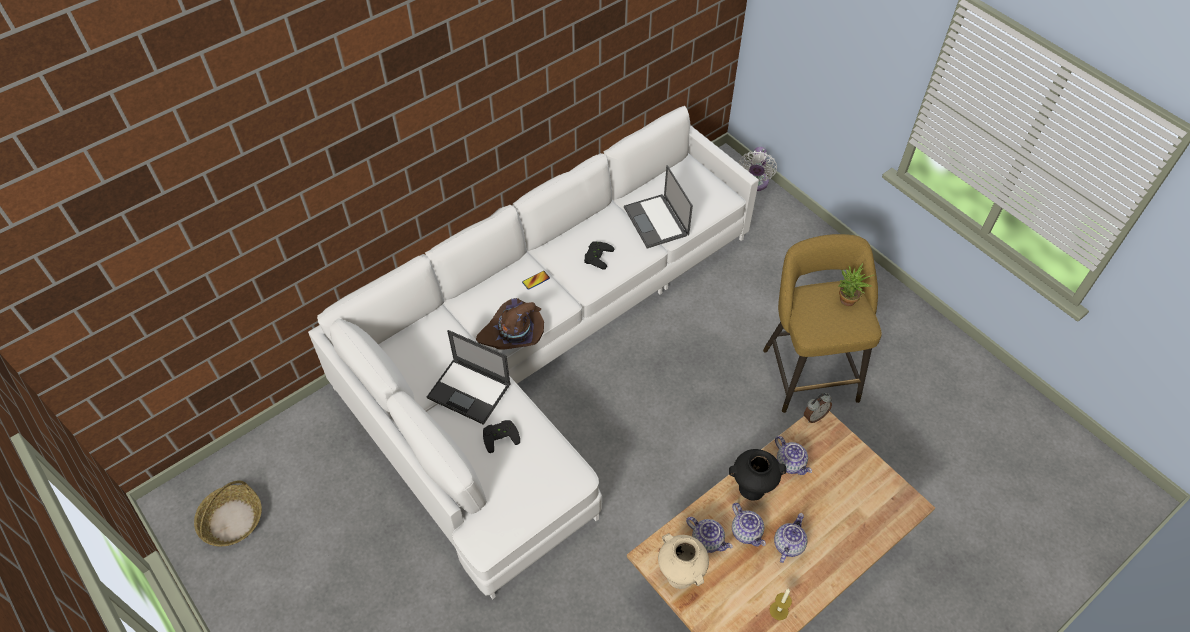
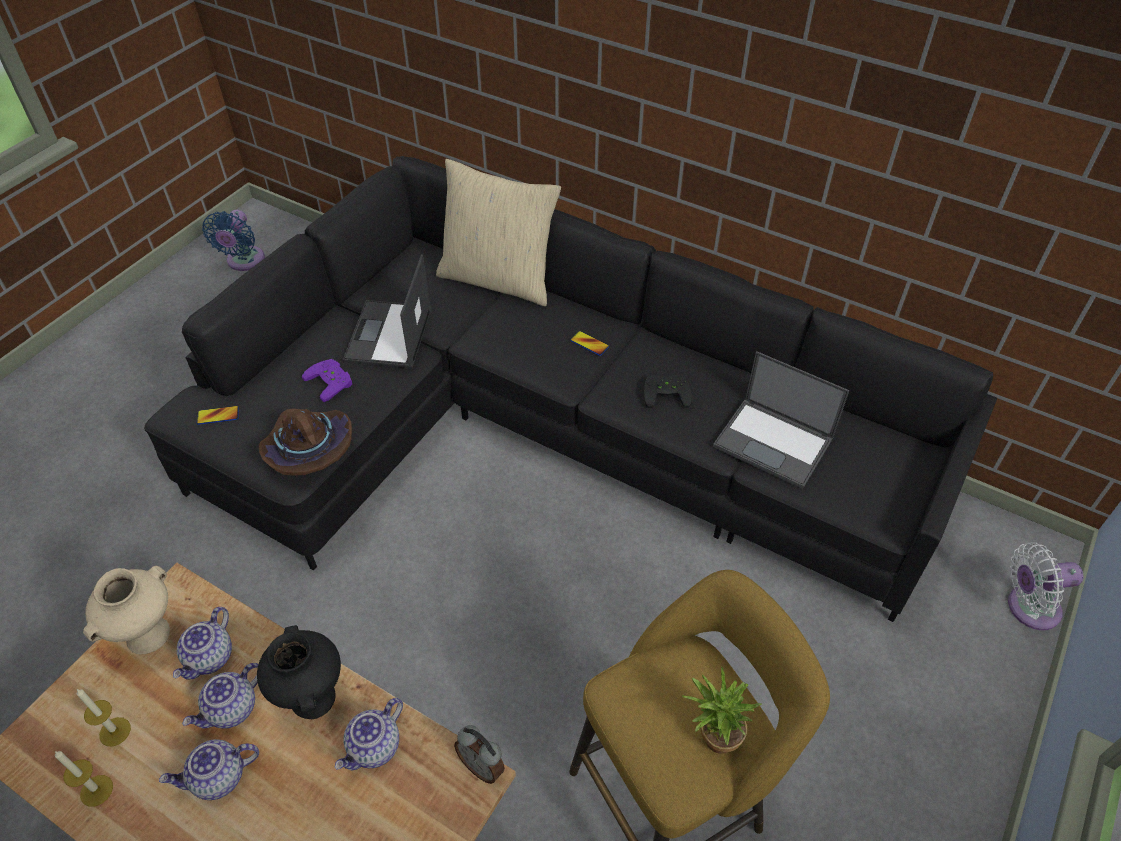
camera: 70 degrees right, 5 degrees down
(232, 520) = (244, 262): basket -> blue fan
(444, 312) = (498, 279): none -> beige pillow
(500, 435) = (332, 381): black game controller -> purple game controller
(501, 514) = (218, 415): none -> phone
(514, 334) = (492, 349): brown hat -> brown hat (307, 449)
(539, 355) = (542, 432): white sofa -> black sofa
(657, 222) = (774, 442): laptop -> laptop turned 105 degrees counterclockwise
(743, 598) = (115, 731): none -> candle
(788, 544) = (218, 778): teapot -> teapot turned 150 degrees clockwise

